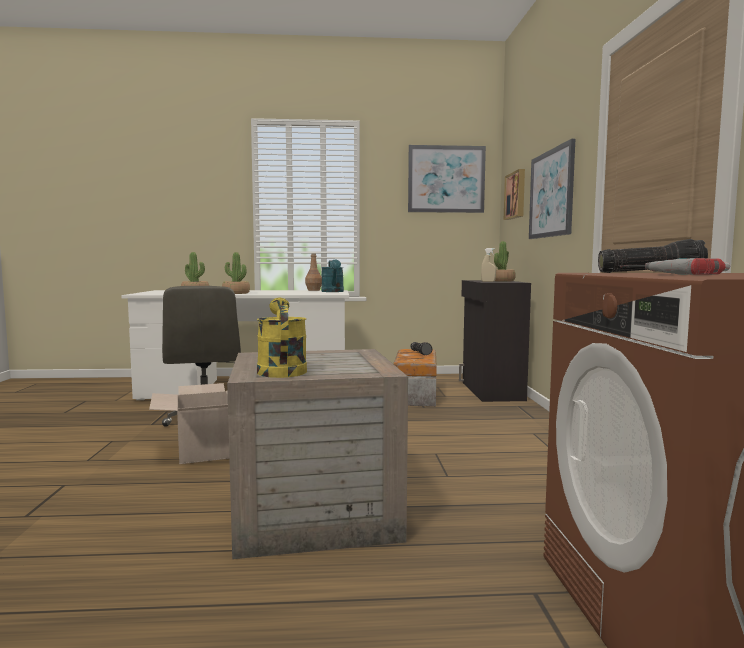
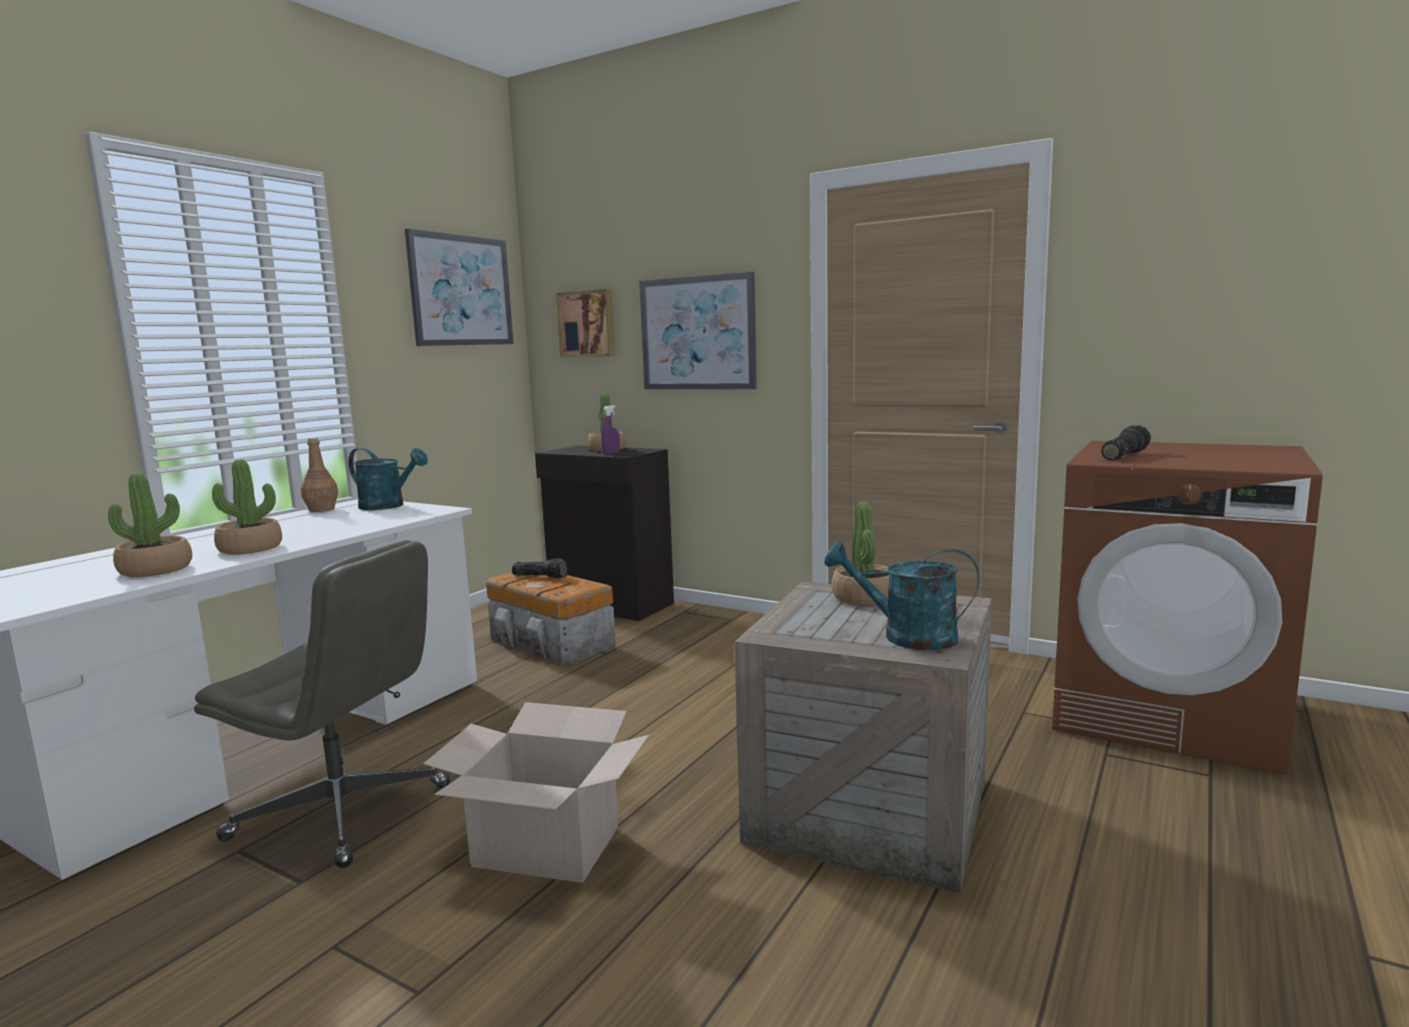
camera: 55 degrees left, 5 degrees up
(281, 369) = (906, 637): yellow watering can -> turquoise watering can
(356, 358) = (864, 598): none -> potted plant
(488, 281) = (611, 453): beige spray bottle -> purple spray bottle
(675, 274) = (1164, 457): power drill -> none

